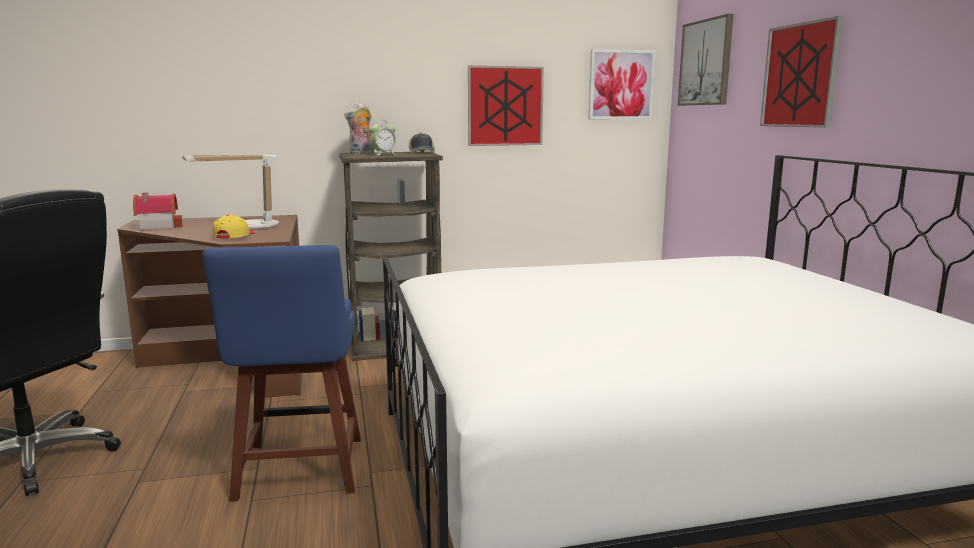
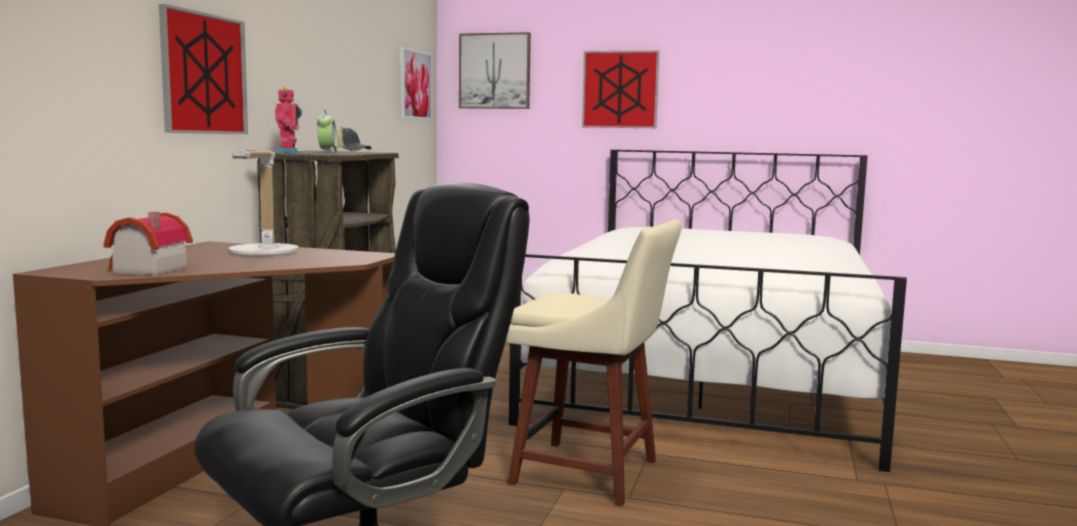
camera: 60 degrees left, 5 degrees down
(234, 236) = (322, 259): yellow cap -> none
(298, 471) = (592, 473): blue stool -> beige stool
(362, 153) = (289, 152): plush toy -> toy robot
(505, 106) = (354, 100): picture -> picture (204, 74)

